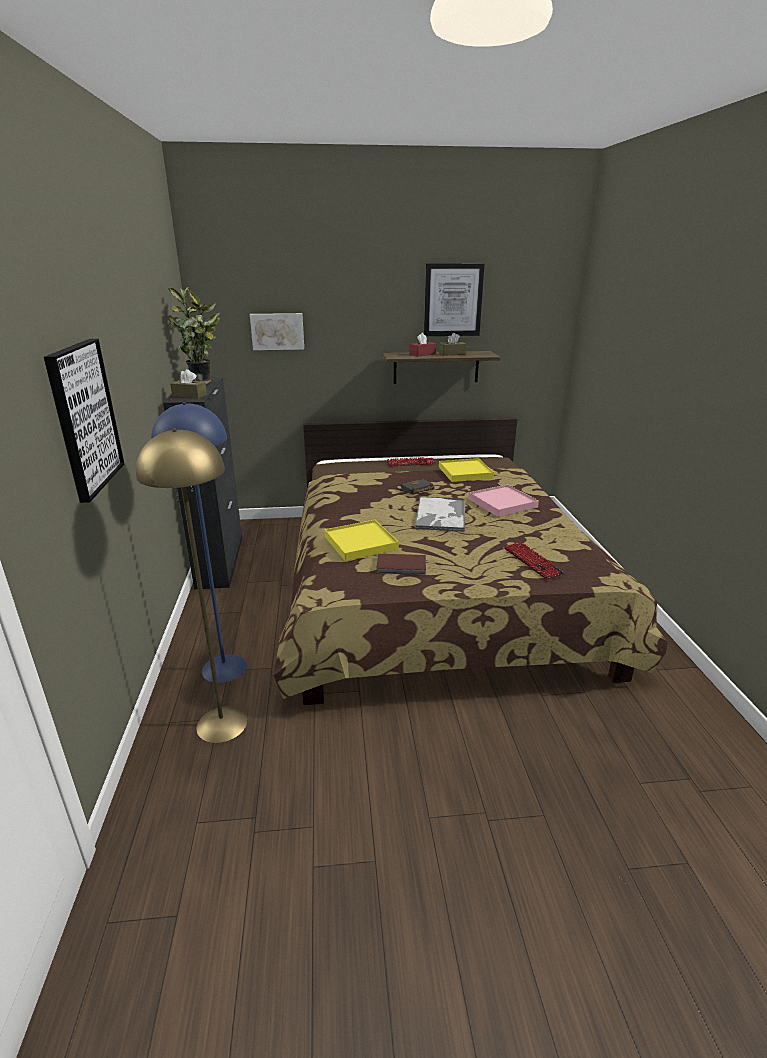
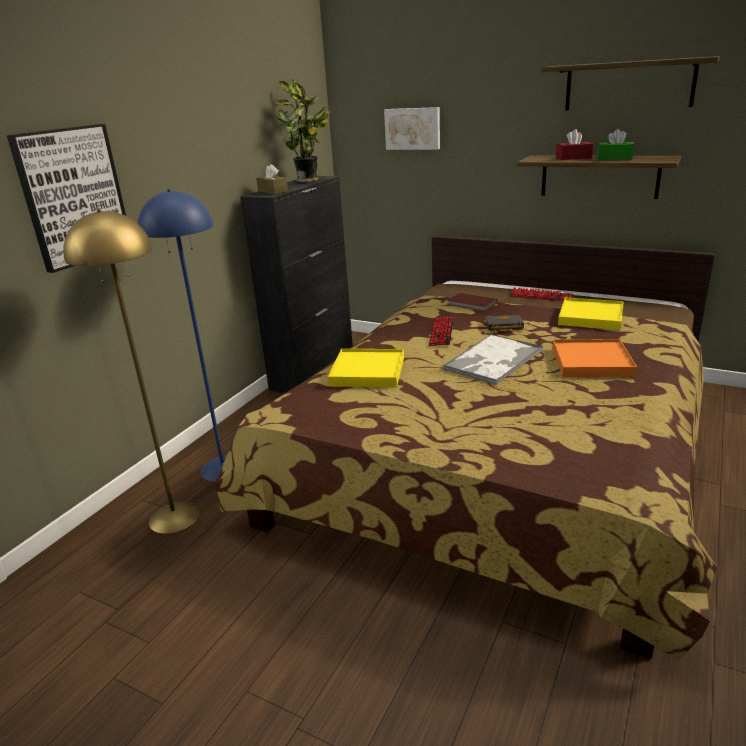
camera: 35 degrees right, 0 degrees up
(402, 566) = (376, 406): brown book -> brown book (471, 304)
(452, 354) = (614, 158): brown tissue box -> green tissue box
(453, 300) = (629, 85): picture -> shelf
(502, 503) = (592, 361): pink tray -> orange tray
(532, 561) = (536, 441): keyboard -> keyboard (441, 332)

